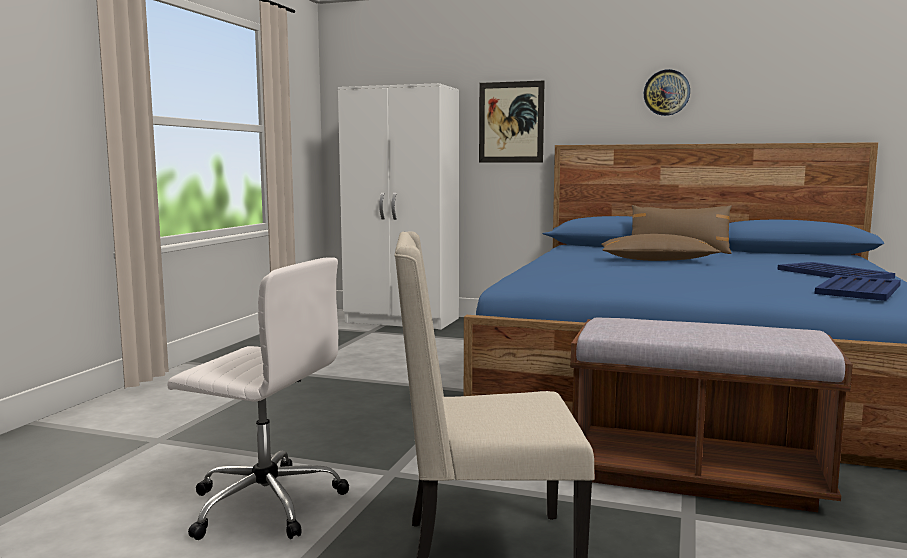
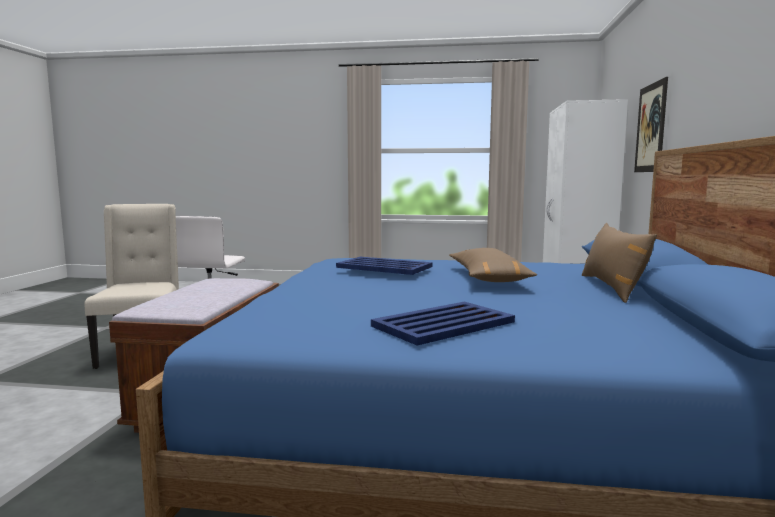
camera: 80 degrees right, 0 degrees up
(666, 92) = (736, 67): wall clock -> none
(858, 289) = (300, 317): blue tray -> blue tray (383, 267)

